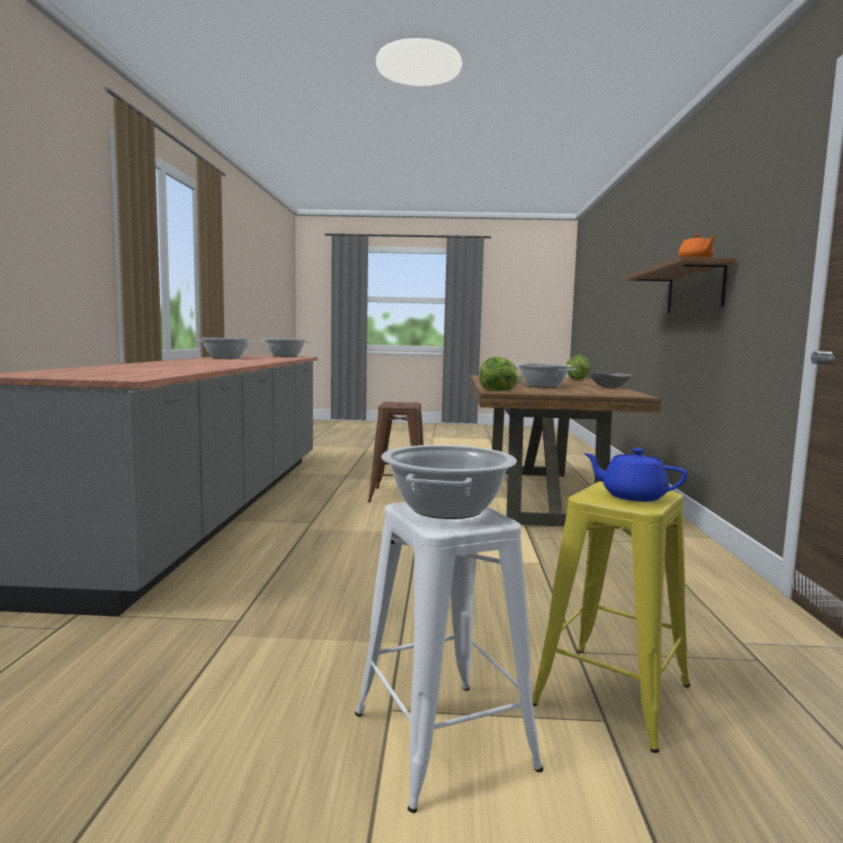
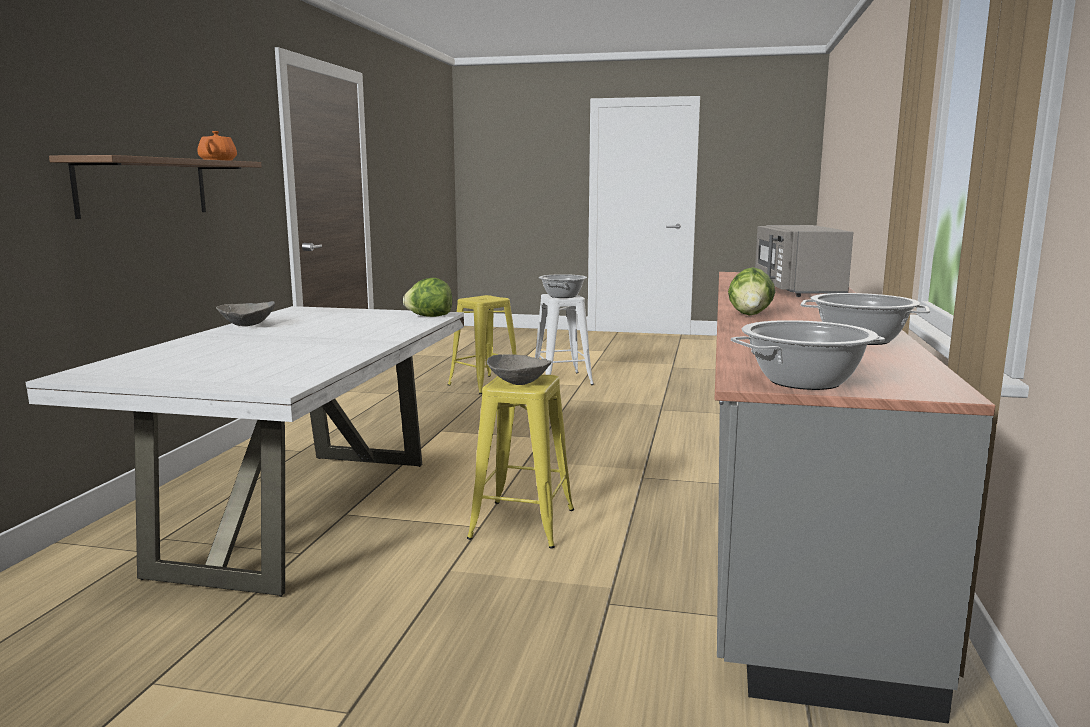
camera: 170 degrees left, 5 degrees up
(149, 367) = (796, 290): none -> grey microwave
(398, 496) = (522, 523): brown stool -> yellow stool
(401, 404) = (519, 382): none -> grey bowl
(538, 496) = (303, 514): brown dining table -> white dining table
(543, 386) = (331, 329): cooking pot -> none
(576, 380) = (142, 361): lettuce -> lettuce (750, 315)
(632, 496) = (483, 297): blue teapot -> none

